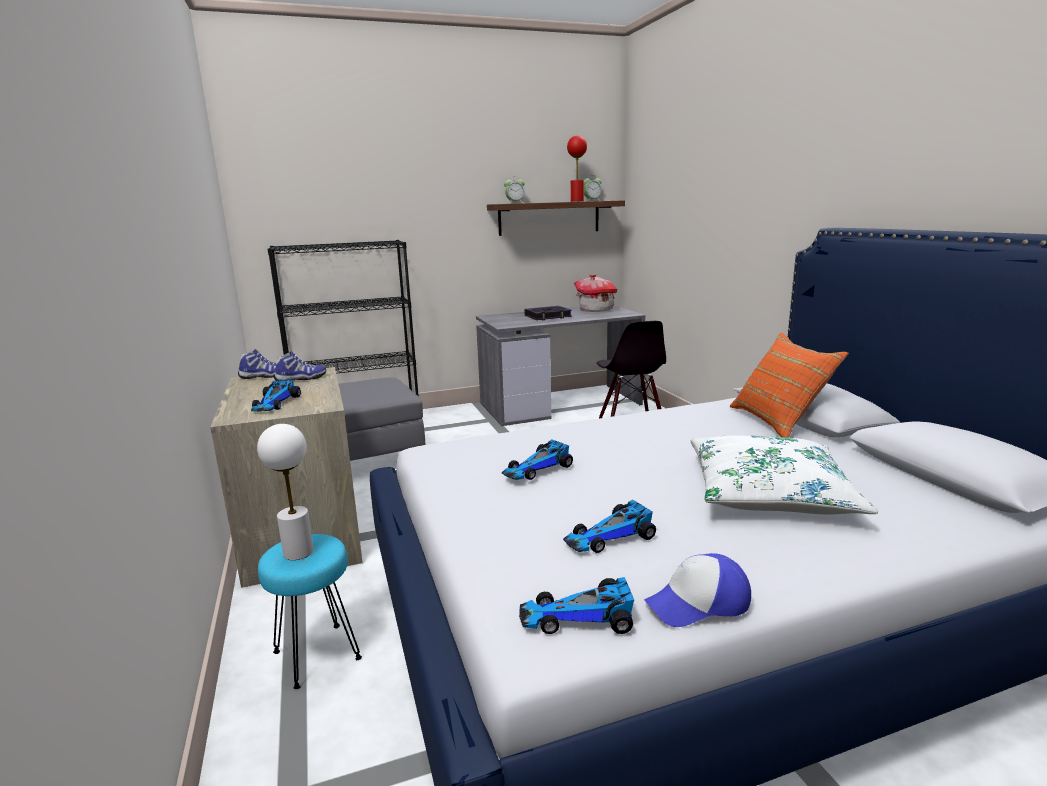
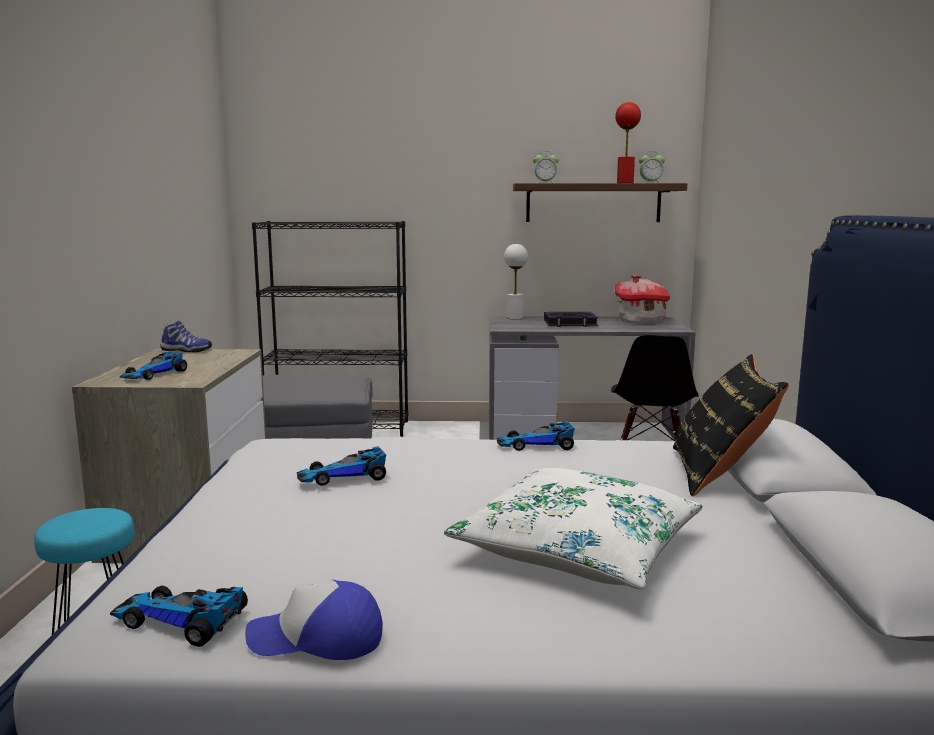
camera: 20 degrees right, 5 degrees down
(298, 552) = (80, 521): white table lamp -> white table lamp (514, 318)
(301, 379) = (212, 356): shoe -> none
(610, 537) = (324, 556): toy car -> toy car (537, 445)
(779, 421) = (719, 474): orange pillow -> black pillow

